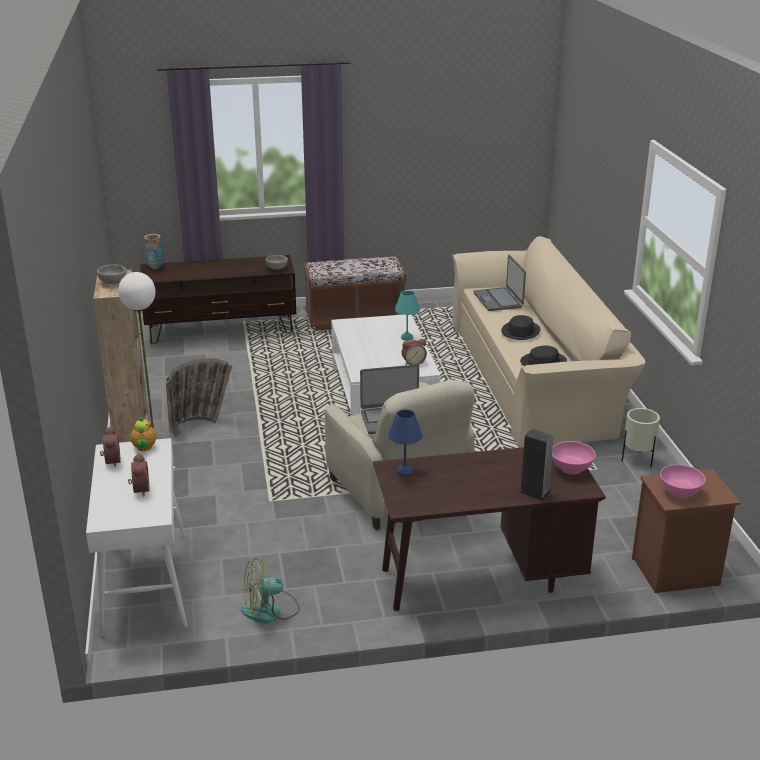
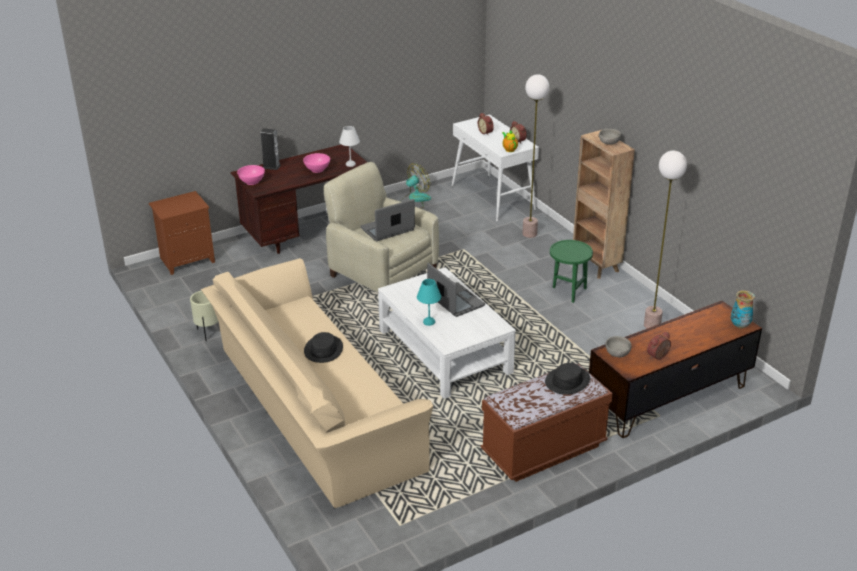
camera: 160 degrees right, 5 degrees up
(159, 378) = (652, 325): none -> floor lamp
(201, 424) = (568, 291): basket -> green side table
(405, 471) = (350, 164): blue table lamp -> white table lamp
(413, 362) = (407, 295): alarm clock -> alarm clock (658, 357)
(498, 300) = (361, 395): laptop -> laptop (455, 301)
(543, 362) = (293, 318): black hat -> black hat (567, 381)
(679, 492) = (185, 201): pink bowl -> pink bowl (317, 170)

